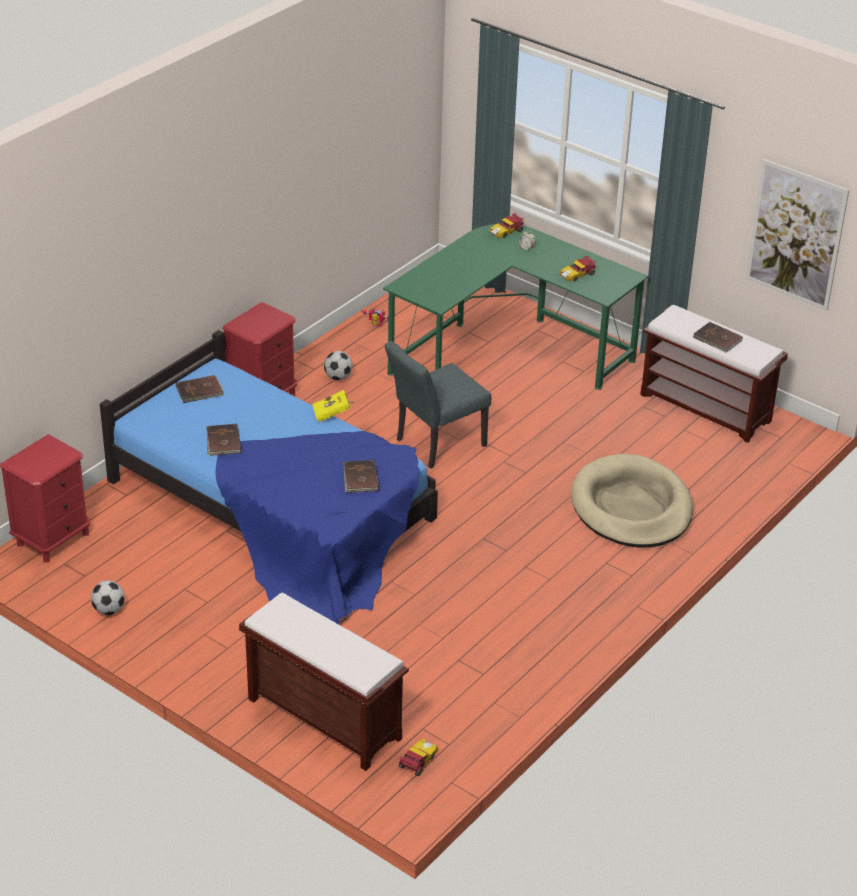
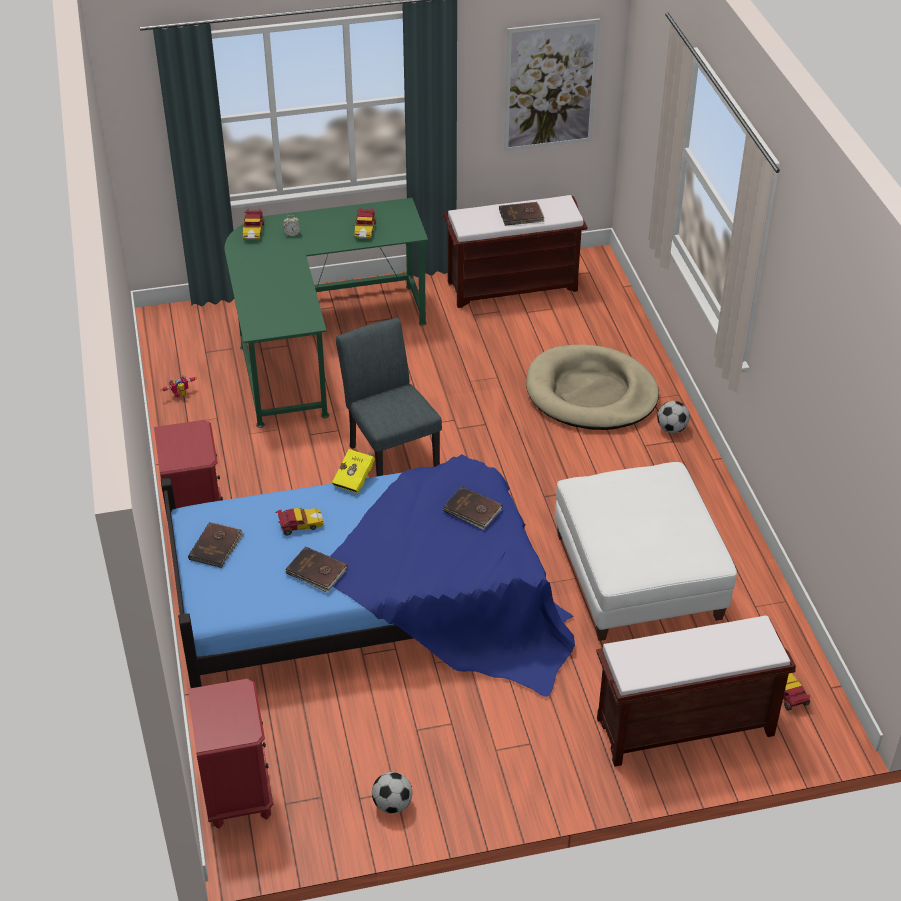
camera: 50 degrees left, 5 degrees up
(259, 414) = (299, 525): none -> toy car
(338, 377) = (225, 459): football -> football (671, 429)
(435, 445) = (390, 454): grey chair -> grey chair turned 150 degrees clockwise
(454, 625) = (637, 576): none -> white ottoman

